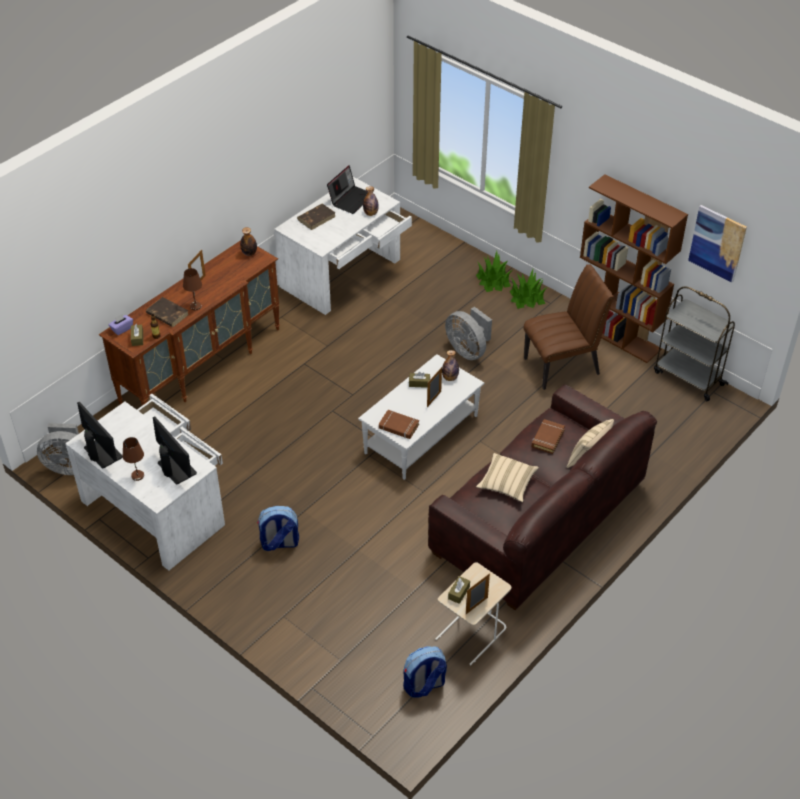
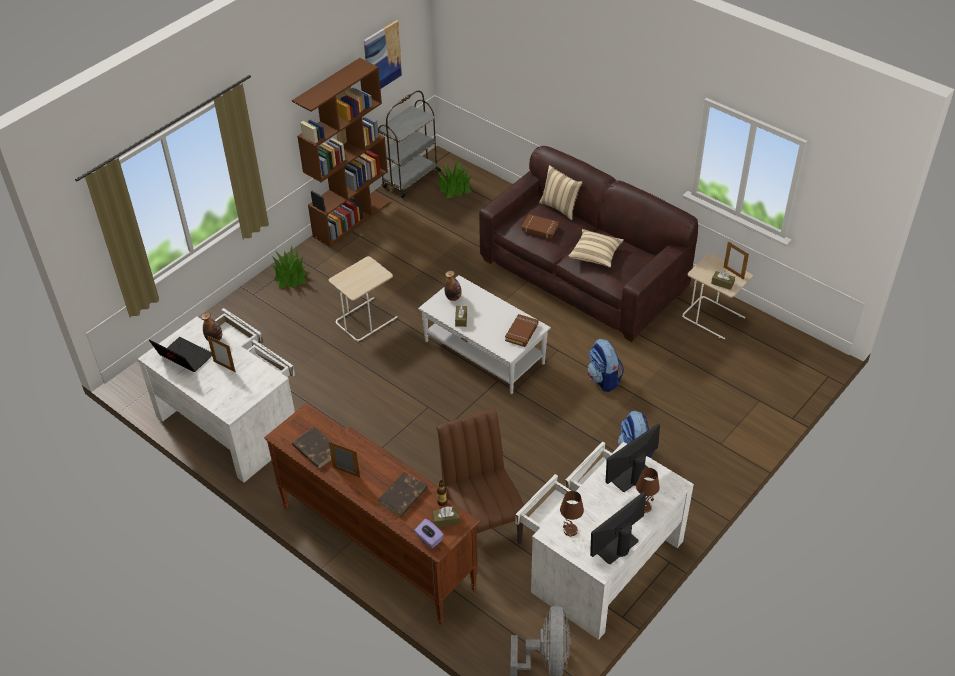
camera: 90 degrees left, 0 degrees up
(195, 306) = (389, 471): brown table lamp -> brown table lamp (570, 530)
(249, 253) = (295, 429): bottle -> none
(316, 218) = (214, 386): brown book -> brown book (316, 449)
(424, 685) = (771, 346): backpack -> backpack (604, 379)
(434, 399) = (483, 308): picture frame -> picture frame (224, 366)
(468, 350) = (366, 319): grey fan -> beige side table
(493, 280) = (260, 300): potted plant -> potted plant (454, 187)
(561, 367) = (393, 255): brown chair -> brown chair (482, 524)

